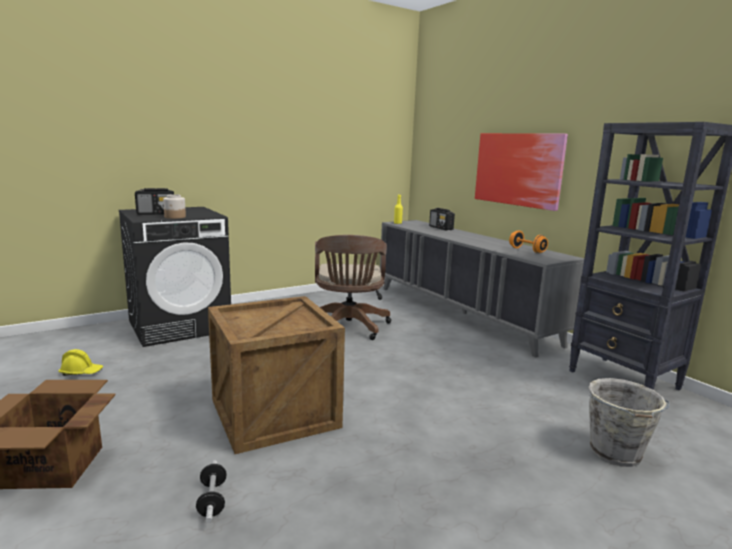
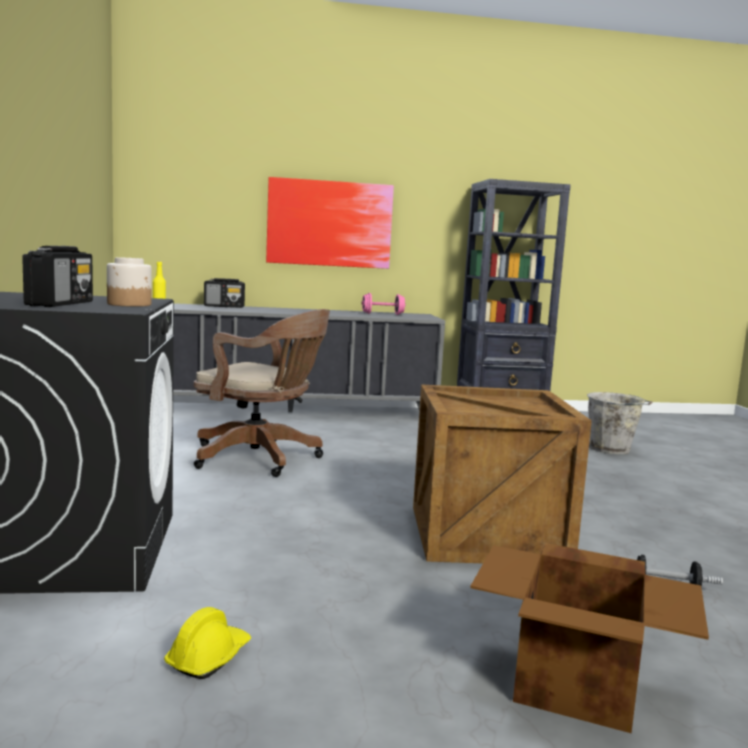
camera: 65 degrees left, 5 degrees down
(527, 250) = (382, 314): orange dumbbell -> pink dumbbell

